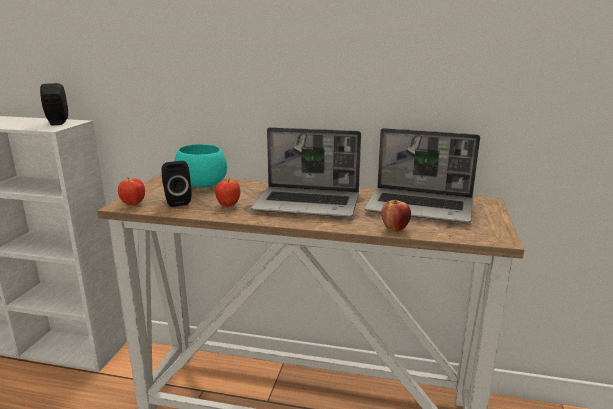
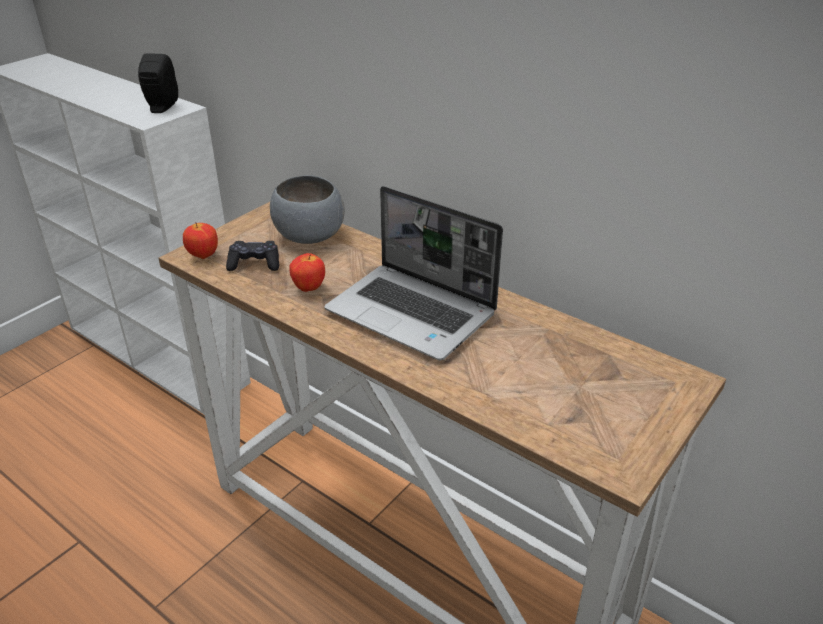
camera: 25 degrees right, 15 degrees up
(176, 201) = (254, 264): black speaker -> black game controller
(202, 185) = (309, 236): turquoise bowl -> grey bowl
(394, 229) = (485, 401): apple -> none
(421, 207) = (568, 364): laptop -> none

